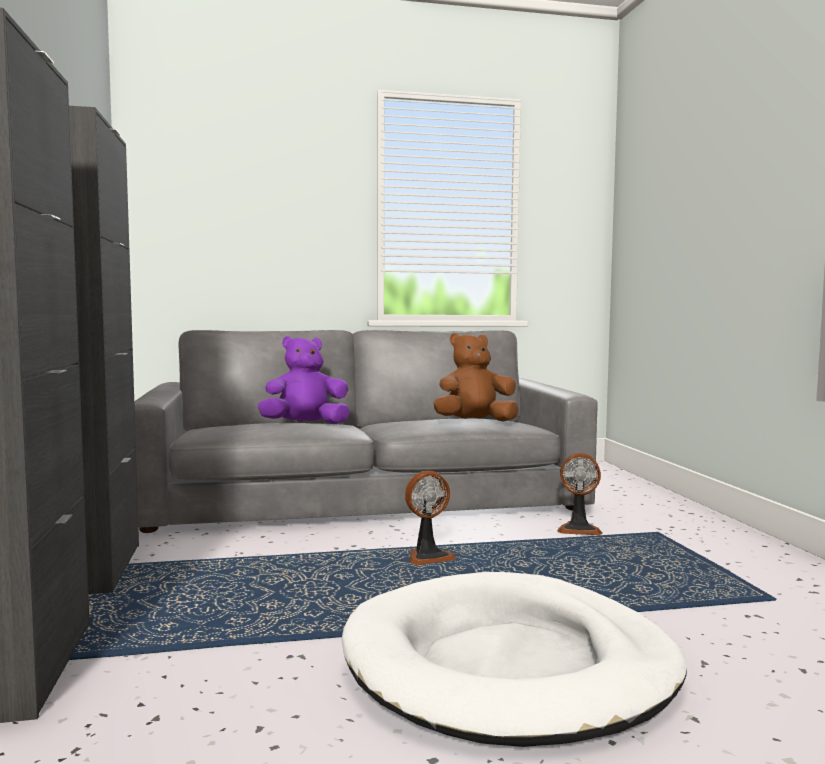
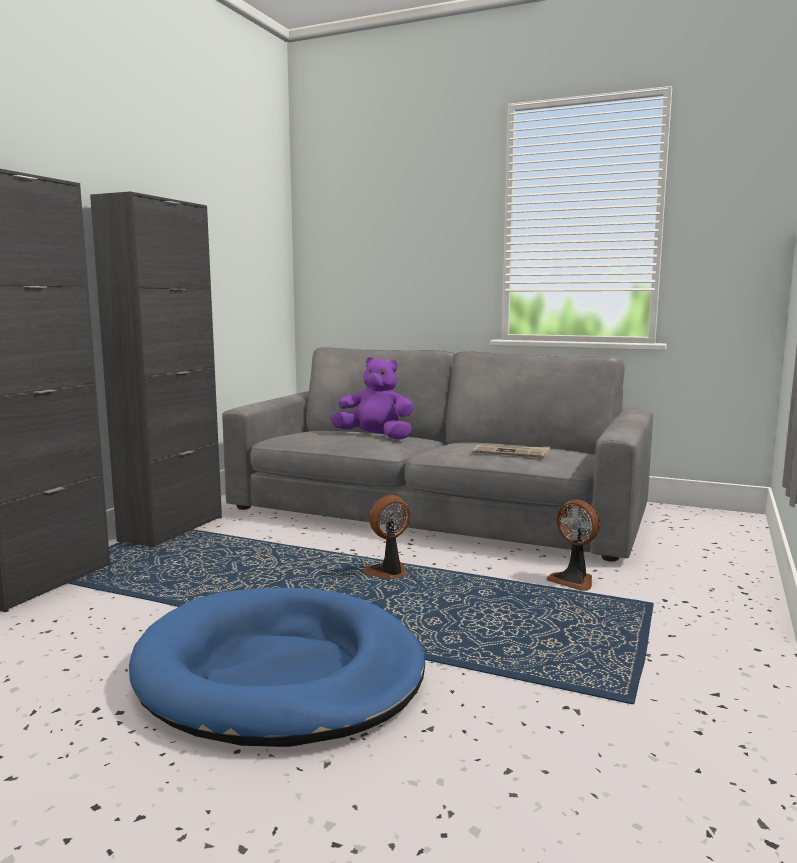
camera: 35 degrees right, 5 degrees up
(428, 557) = (389, 572): fan -> fan turned 135 degrees clockwise
(474, 422) = (511, 453): brown plush toy -> newspaper
(510, 666) = (280, 673): white dog bed -> blue dog bed

